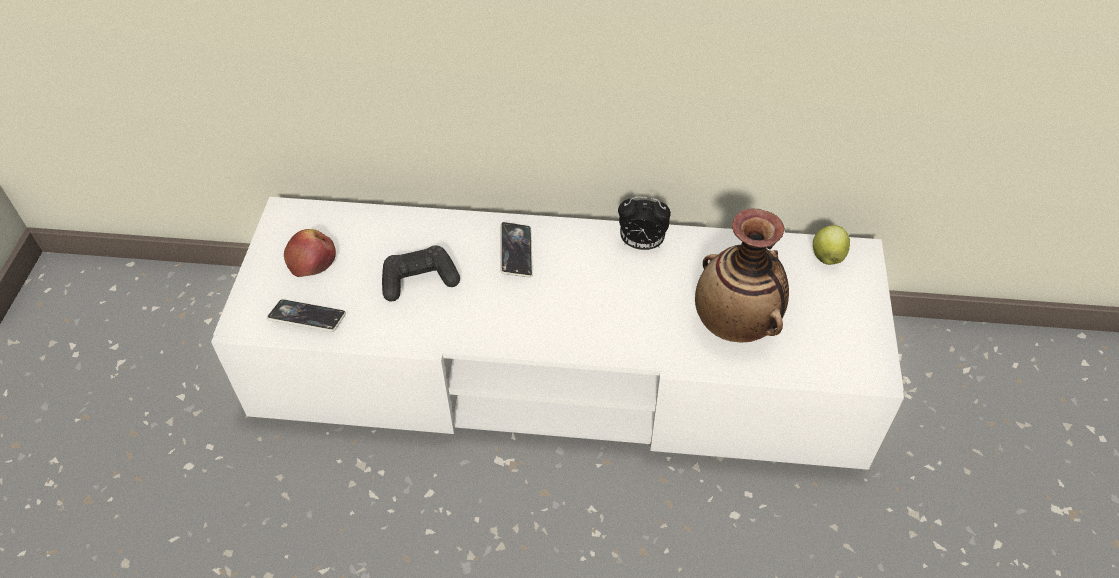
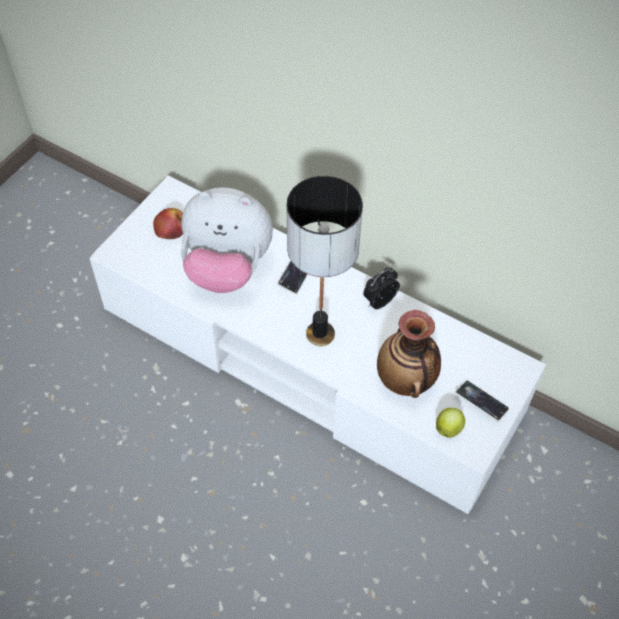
camera: 25 degrees right, 5 degrees up
(307, 318) = (149, 266): phone -> phone (481, 402)
(419, 280) = (227, 268): black game controller -> plush toy
(593, 312) = (320, 333): none -> table lamp
(641, 244) = (379, 301): alarm clock -> alarm clock turned 105 degrees clockwise
(827, 256) = (499, 360): apple -> apple (448, 428)

